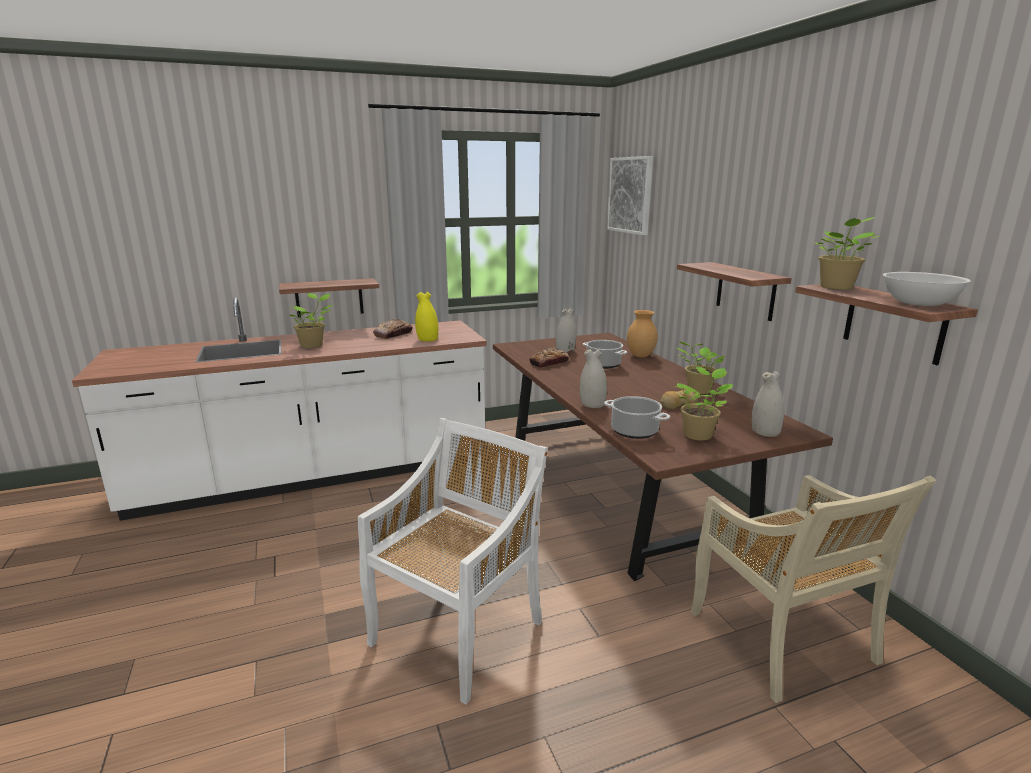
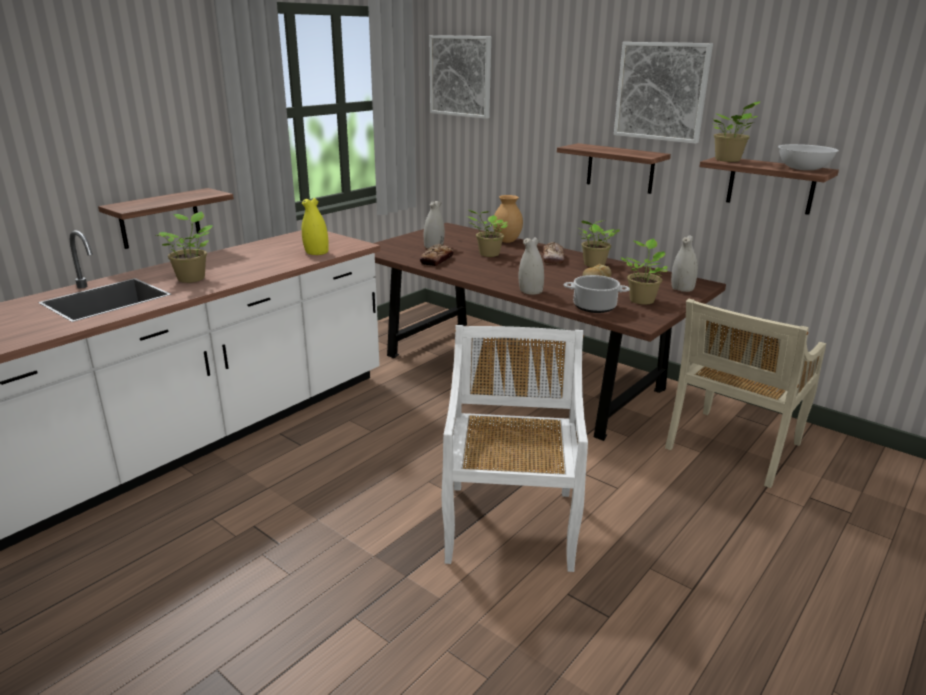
camera: 30 degrees left, 5 degrees up
(393, 334) = (267, 252): bread -> bread (553, 259)
(604, 364) = (488, 254): cooking pot -> potted plant
(783, 639) = (732, 448): beige chair -> beige chair turned 90 degrees clockwise
(786, 207) = (661, 91): none -> picture

